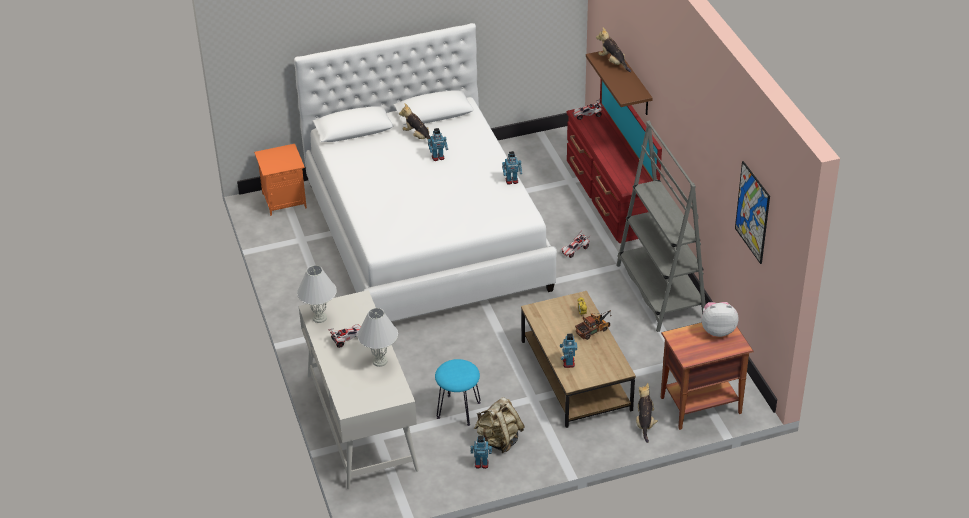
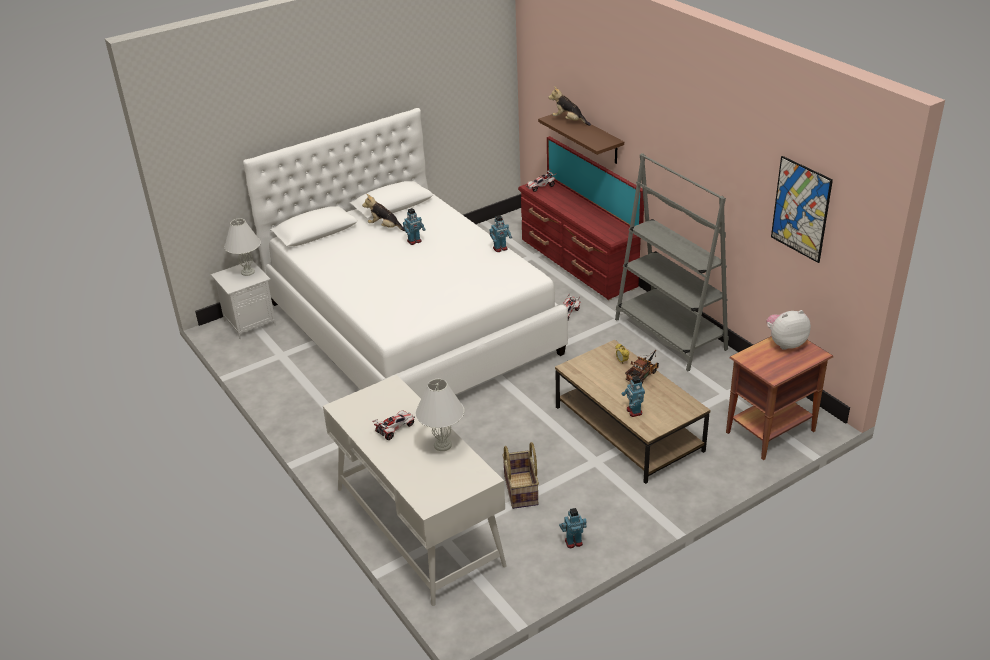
camera: 15 degrees left, 5 degrees down
(285, 200) = (250, 322): orange nightstand -> grey nightstand
(319, 317) = (352, 413): white table lamp -> white table lamp (247, 272)
(458, 410) = (521, 490): turquoise stool -> basket
(499, 440) = (580, 512): beige backpack -> none
(644, 423) = (724, 461): plush toy -> none

